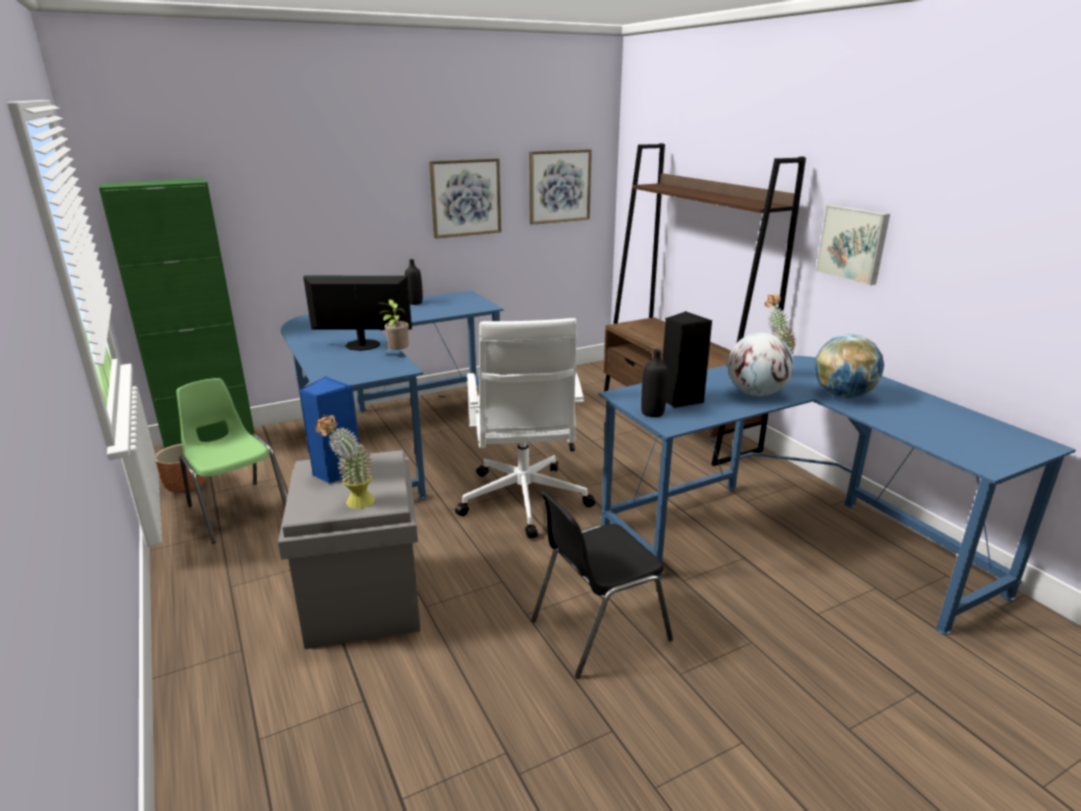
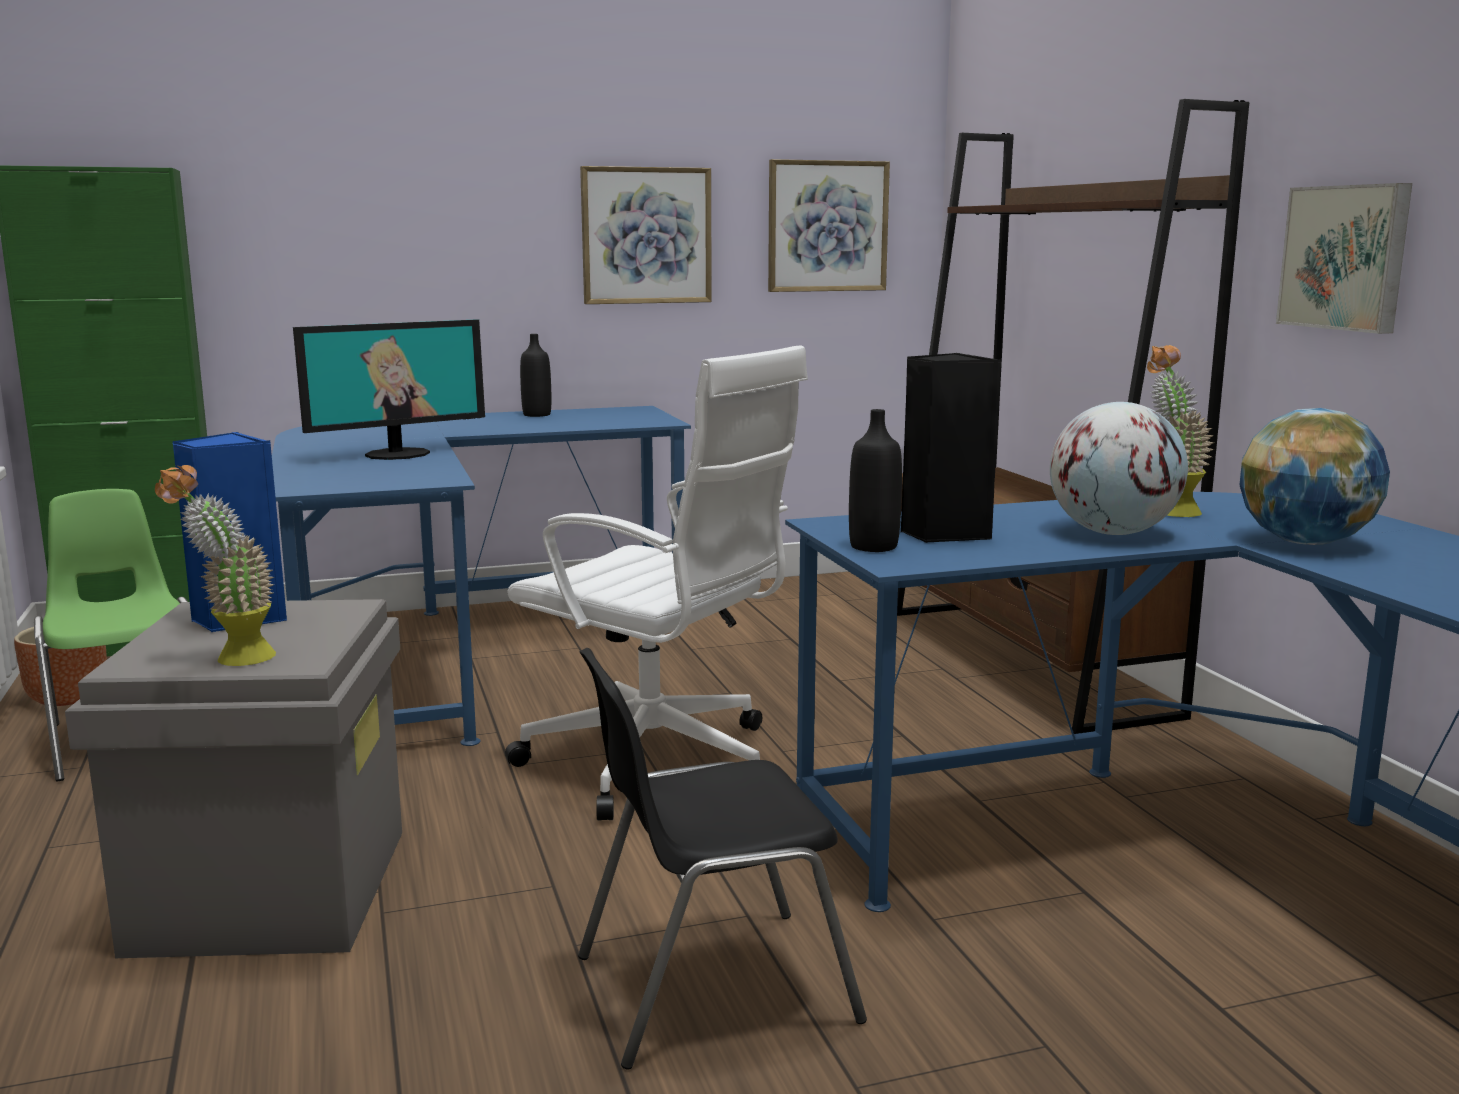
camera: 10 degrees right, 10 degrees down
(362, 345) = (397, 454): monitor -> monitor turned 135 degrees clockwise
(397, 354) = (449, 465): potted plant -> none
(523, 502) = (659, 764): white office chair -> white office chair turned 60 degrees counterclockwise

